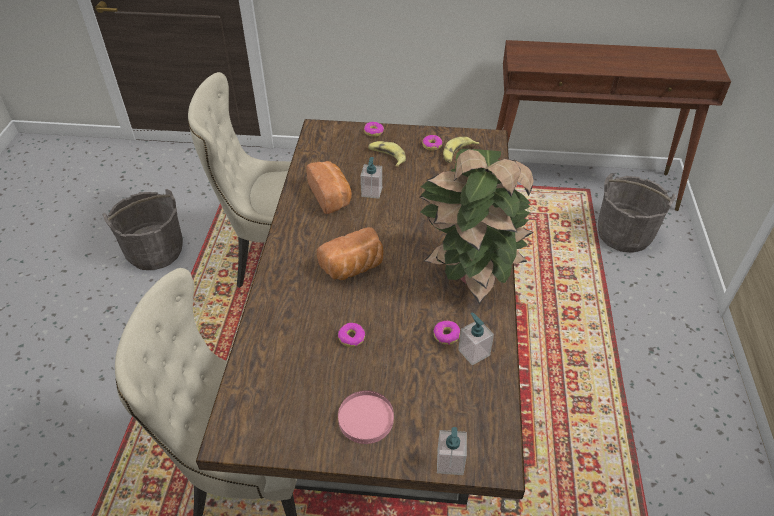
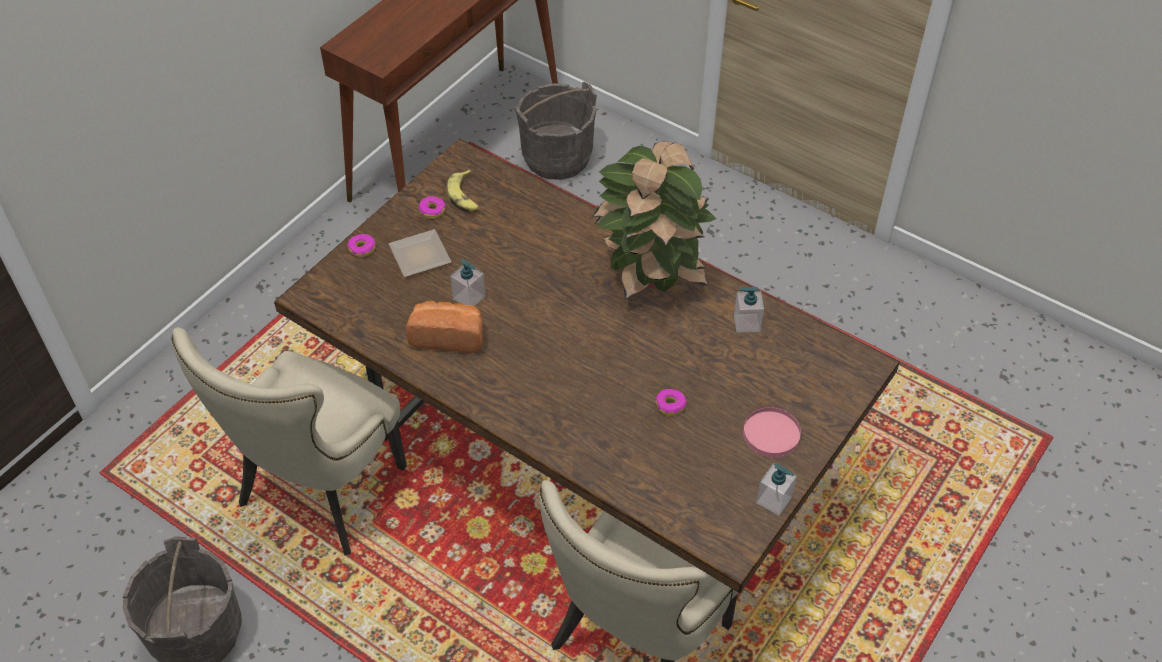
camera: 60 degrees left, 5 degrees up
(354, 268) = (577, 363): bread -> none
(387, 157) = (419, 257): banana -> plate
(446, 335) = (714, 333): donut -> none
(450, 462) = (848, 395): soap dispenser -> soap dispenser (774, 500)

